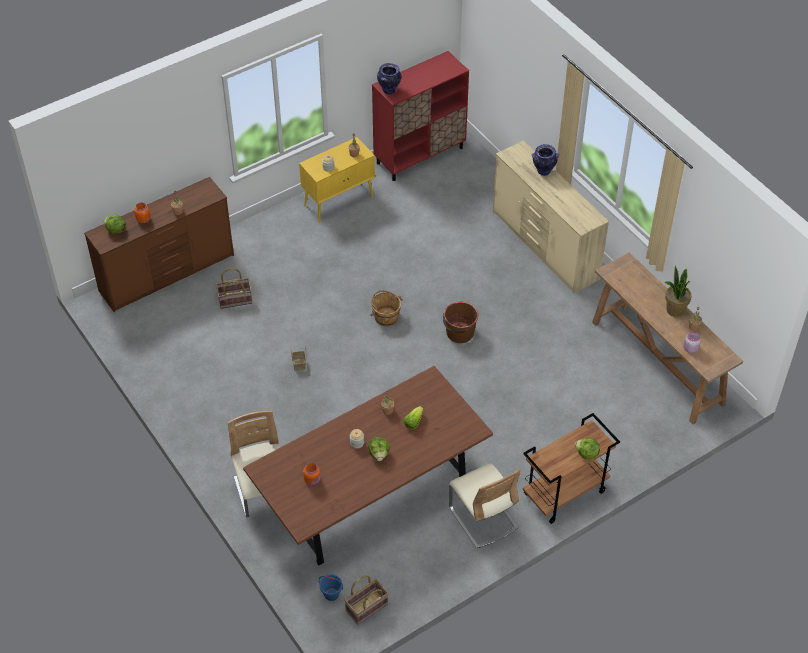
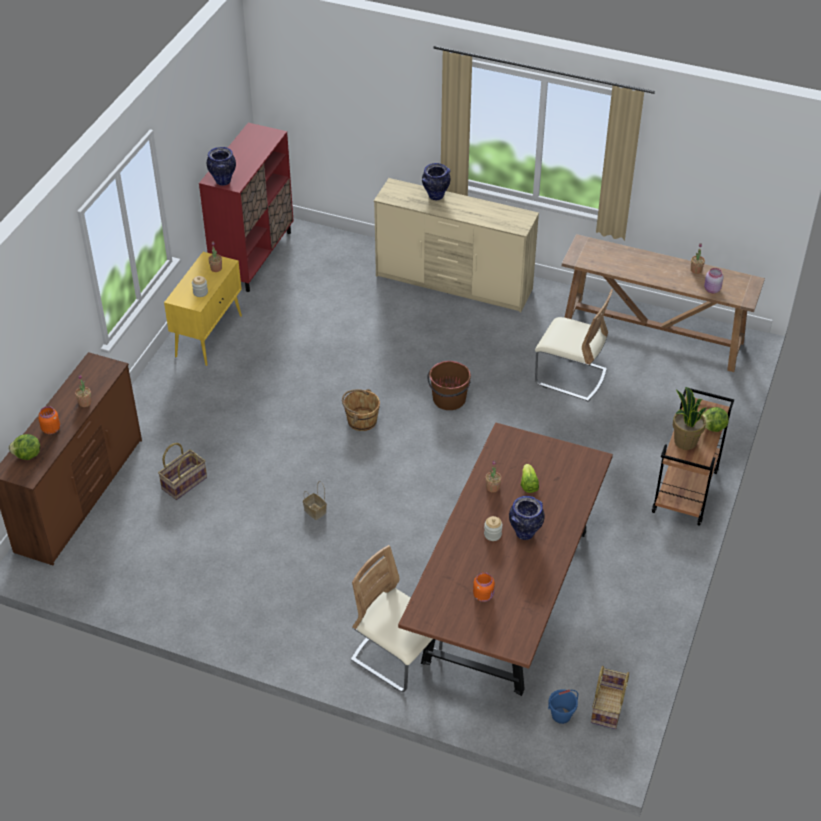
camera: 35 degrees left, 5 degrees down
(379, 454) = (525, 533): lettuce -> vase
(483, 518) = (634, 556): beige chair -> beige chair (570, 377)
(674, 310) = (665, 264): potted plant -> potted plant (684, 442)

